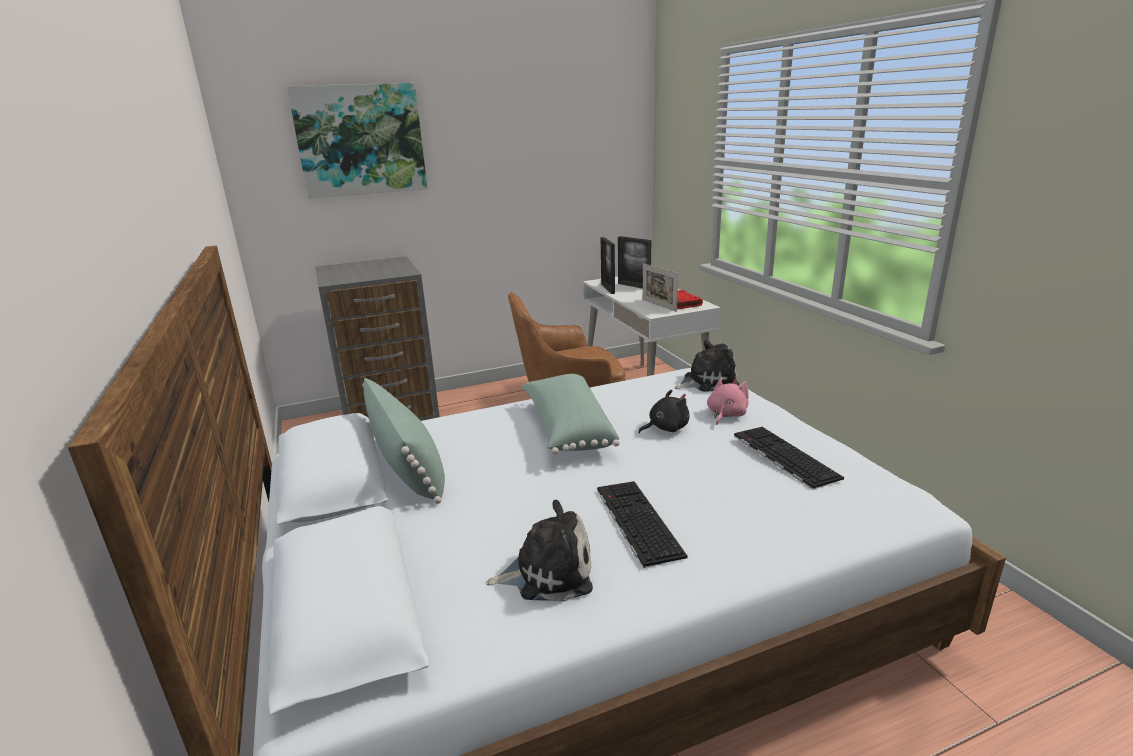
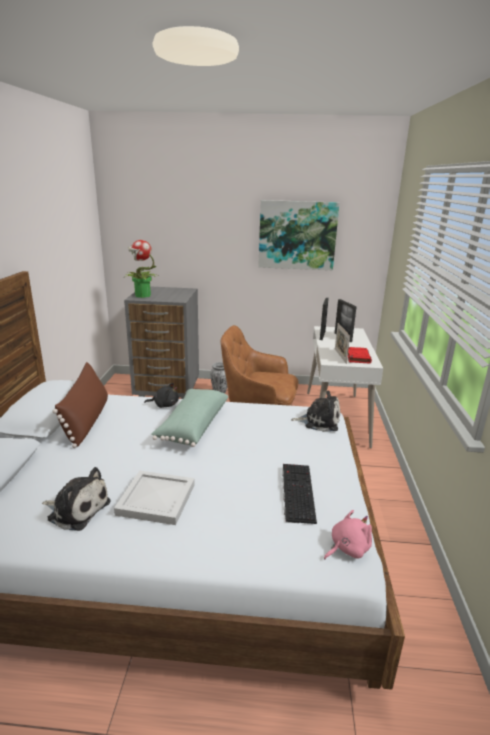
camera: 25 degrees right, 0 degrees up
(337, 277) = (142, 295): none -> potted plant
(360, 140) = (179, 212): picture -> picture (297, 235)
(407, 466) = (87, 420): green pillow -> brown pillow
(470, 403) = (220, 391): none -> vase
(635, 521) = (156, 498): keyboard -> white tray
(665, 428) = (250, 445): black plush toy -> black plush toy (164, 405)
(726, 415) = (300, 449): pink plush toy -> pink plush toy (347, 548)

